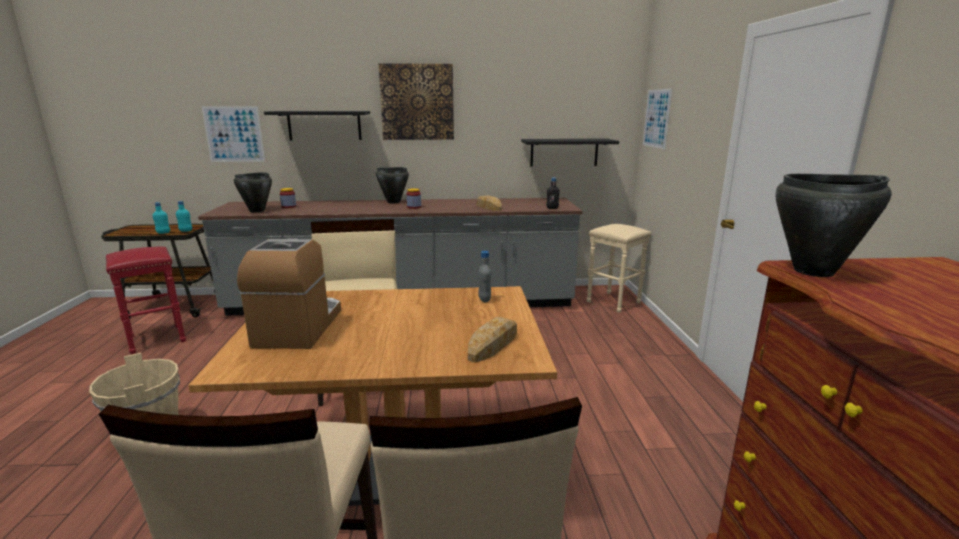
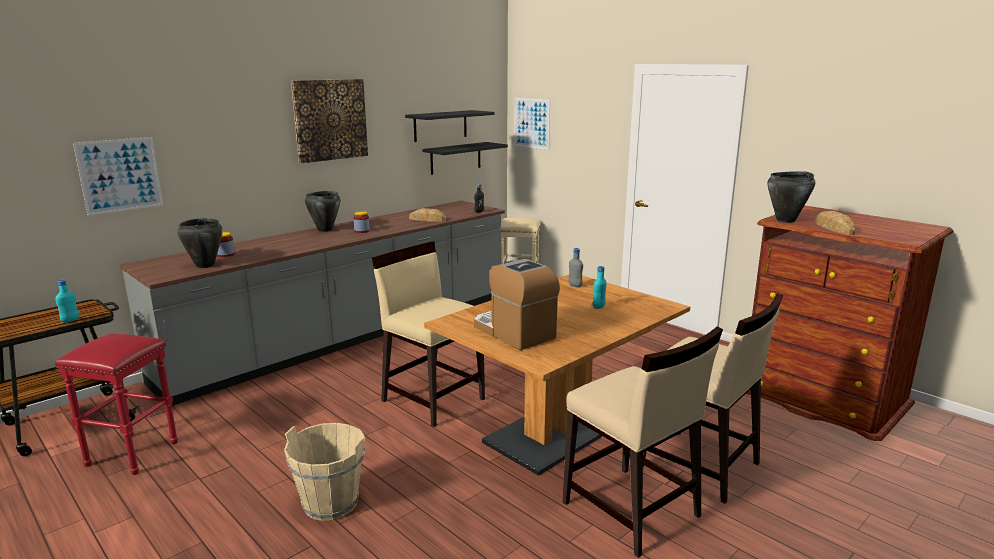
camera: 40 degrees left, 0 degrees up
(186, 231) = (96, 311): turquoise bottle -> turquoise bottle (599, 307)
(324, 125) = (234, 153): black shelf -> black shelf (440, 125)
(492, 345) = (638, 305): bread -> bread (834, 228)

